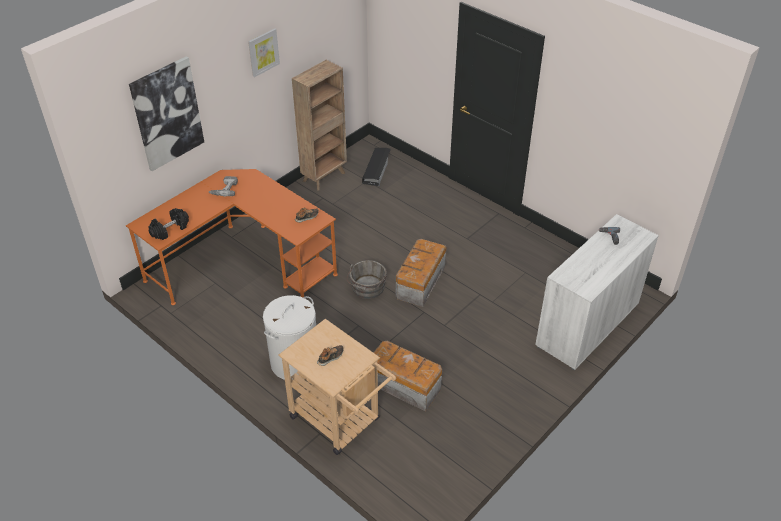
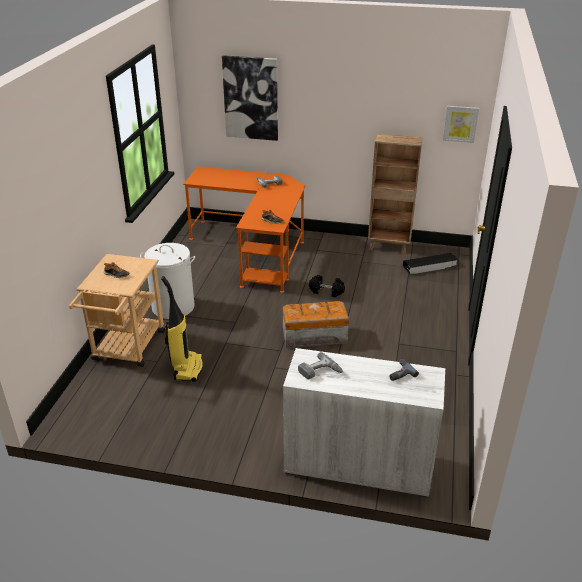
camera: 60 degrees right, 10 degrees down
(170, 229) = (207, 180): black dumbbell -> black dumbbell (326, 291)
(263, 52) = (355, 94): picture -> picture (460, 124)
(367, 288) = (280, 312): grey bucket -> none
(403, 384) = (187, 368): storage box -> vacuum cleaner
(586, 275) = (320, 372): none -> power drill

